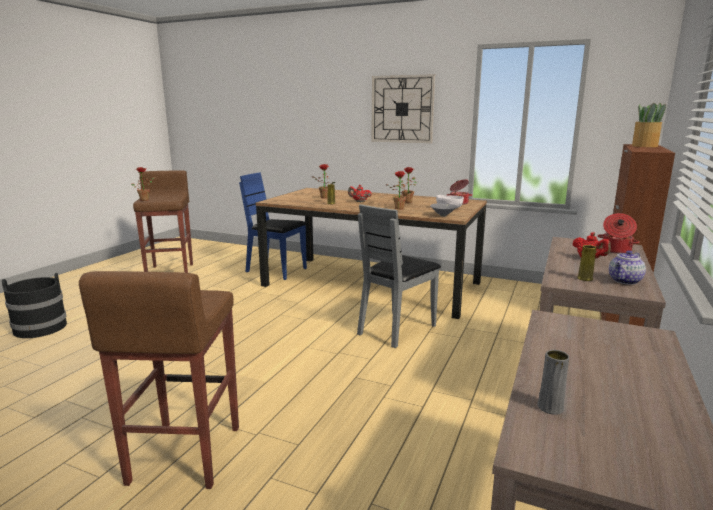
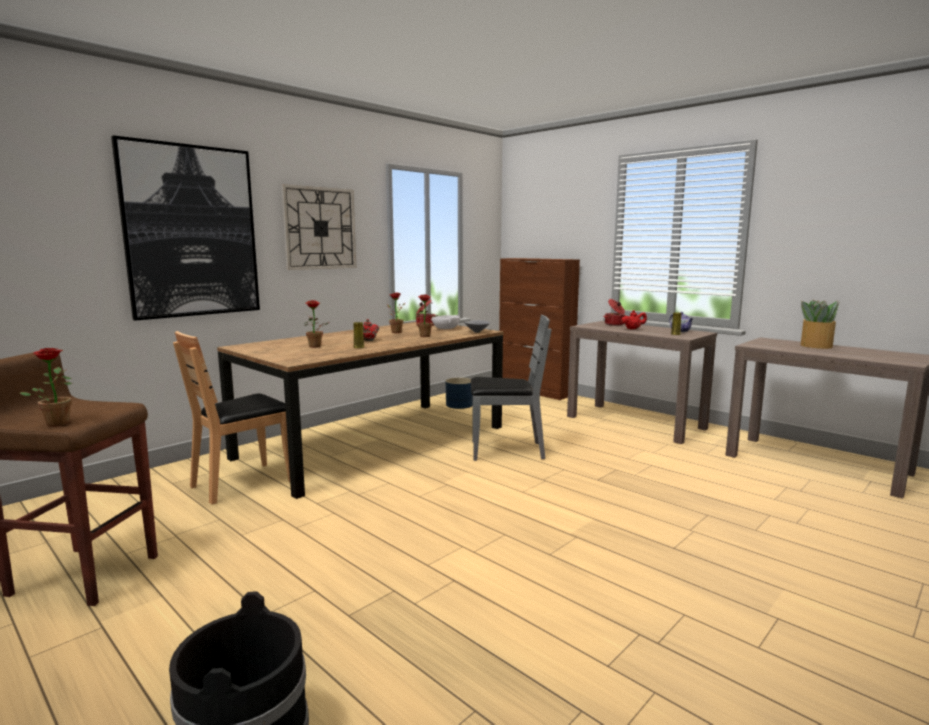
camera: 70 degrees left, 5 degrees down
(183, 455) = (731, 568): brown stool -> none
(276, 270) = (243, 483): blue chair -> brown chair
(313, 113) = (191, 231): none -> picture
(396, 329) = (506, 450): grey chair -> grey chair turned 60 degrees counterclockwise
(502, 293) = (459, 405): none -> blue planter
(550, 407) = (865, 357): grey vase -> none
(645, 146) = (526, 258): potted plant -> potted plant (815, 346)

